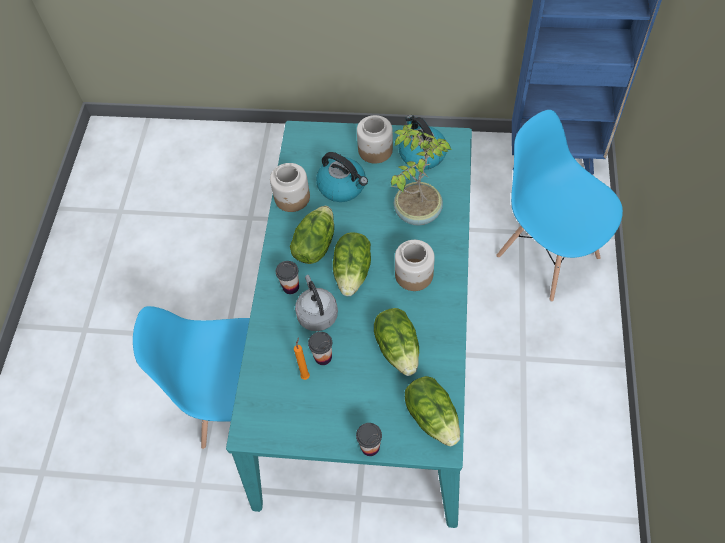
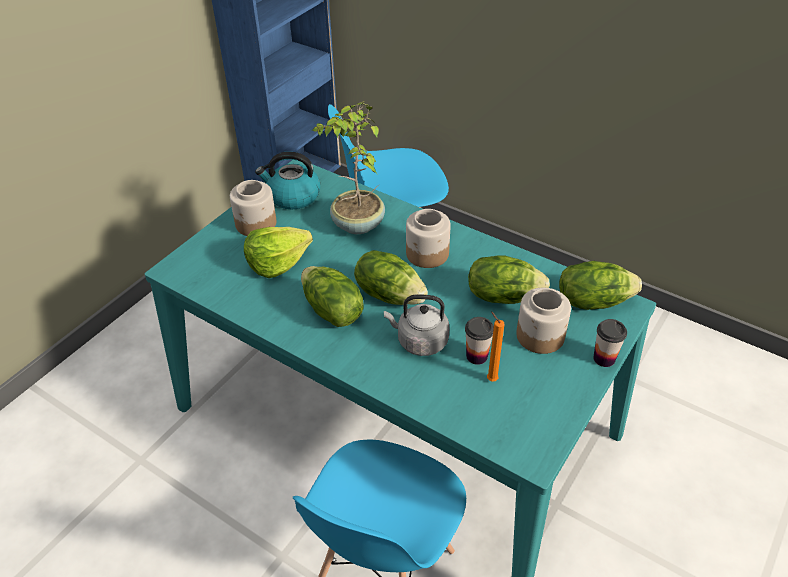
camera: 65 degrees left, 15 degrees down
(290, 287) = (369, 350): cup -> none
(292, 198) = (253, 306): jar -> jar (541, 336)
(342, 186) = (277, 263): kettle -> lettuce

